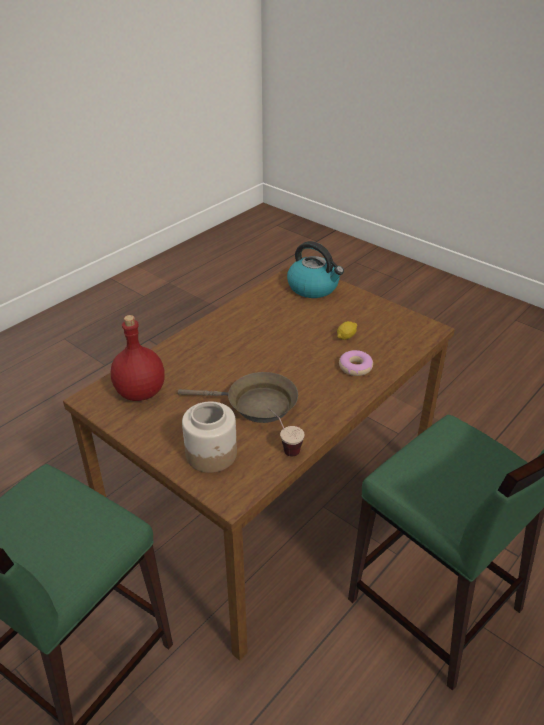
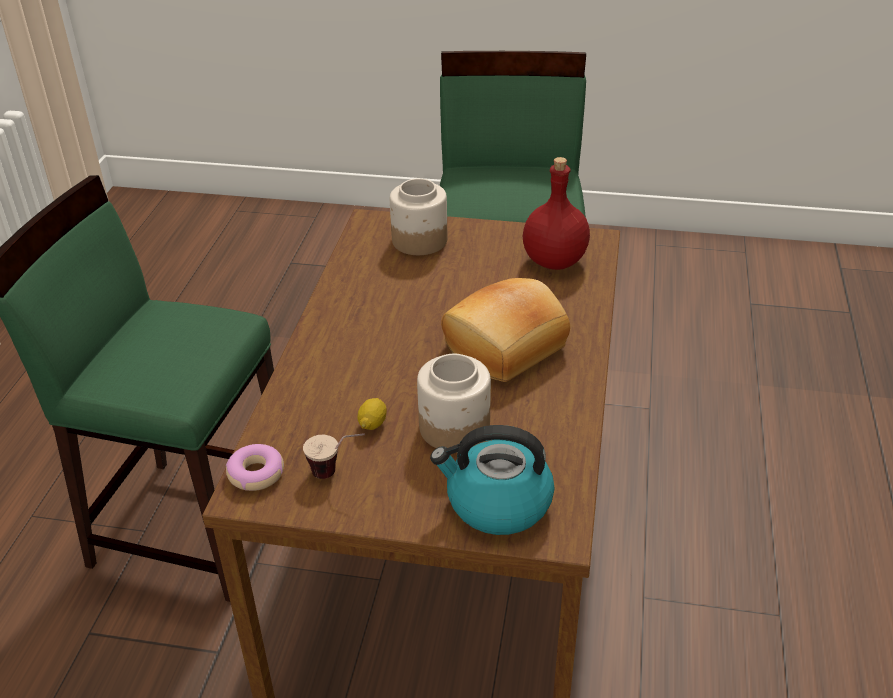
camera: 150 degrees right, 0 degrees up
(238, 348) = (506, 348): none -> bread
(256, 405) = (418, 294): brown frying pan -> none
(284, 446) = (354, 269): cup -> cup (337, 472)
(306, 320) = (454, 428): none -> jar
(355, 367) = (330, 381): donut -> donut (256, 473)

